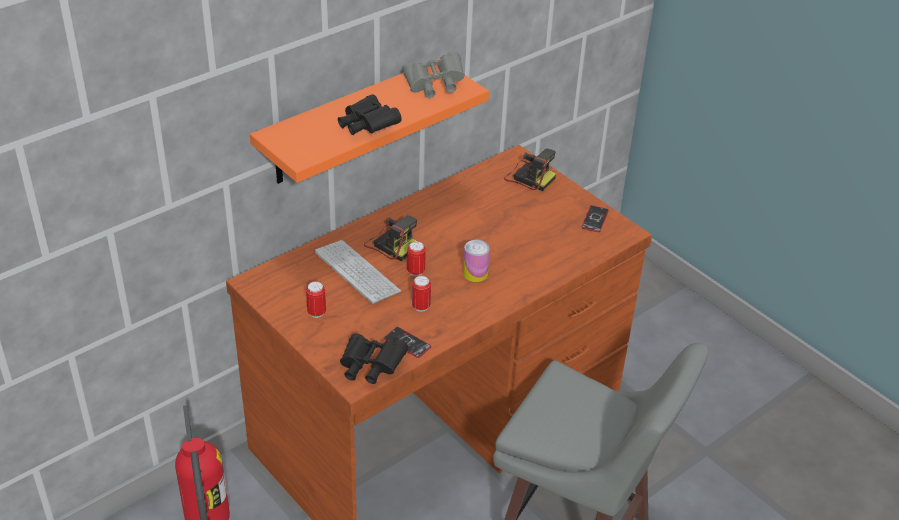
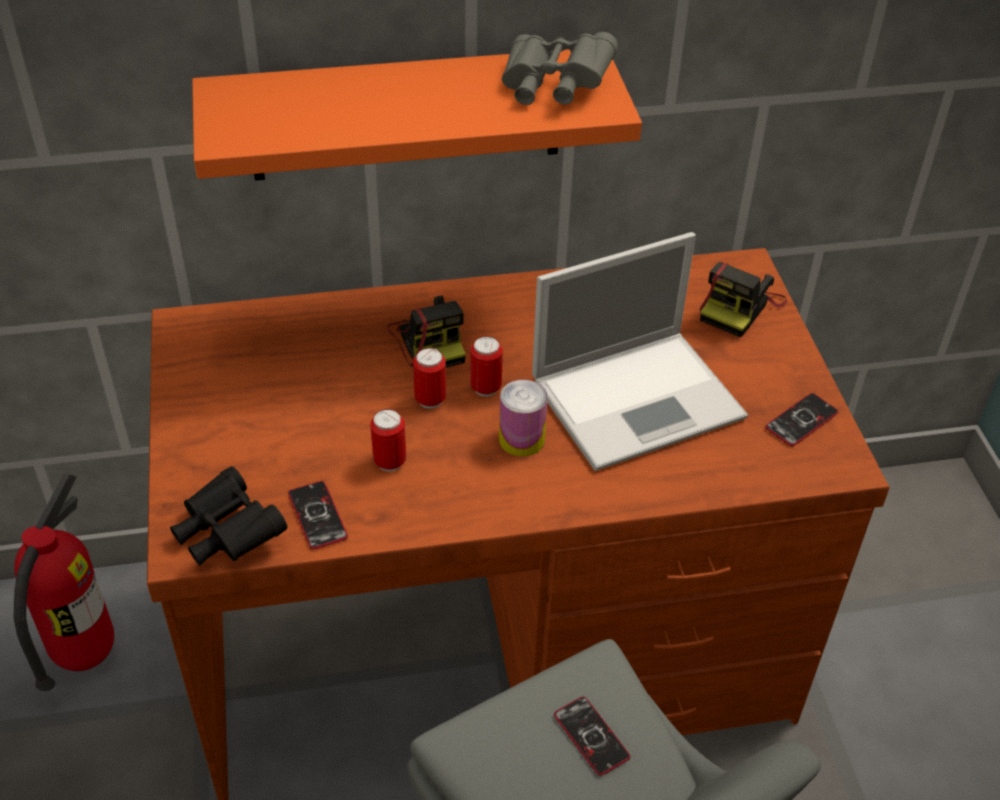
camera: 30 degrees right, 5 degrees up
(316, 312) = (229, 408): can -> can (486, 388)
(357, 272) = (341, 367): keyboard -> none
(367, 127) = (377, 121): black binoculars -> none
(515, 235) = (640, 397): none -> laptop
(529, 177) = (739, 307): camera -> camera turned 60 degrees clockwise
(578, 401) = (591, 736): none -> phone

